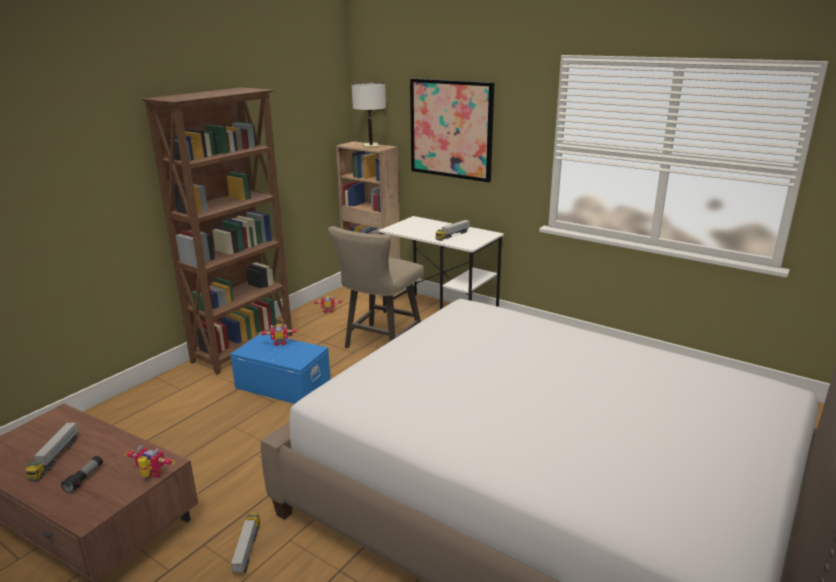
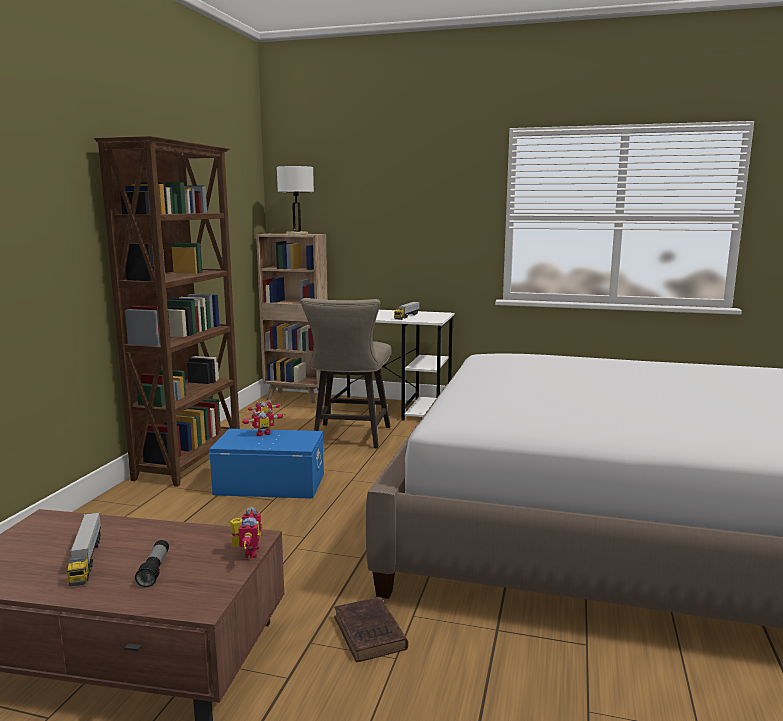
camera: 20 degrees left, 10 degrees down
(150, 476) = (246, 552): toy robot -> toy robot turned 90 degrees clockwise
(247, 549) = (370, 634): toy truck -> brown book
(451, 129) = (389, 210): picture -> none

